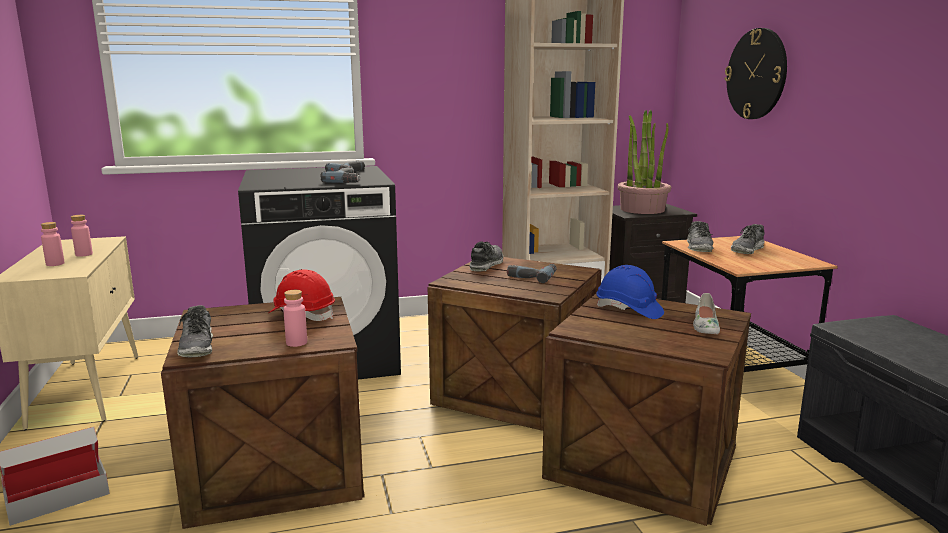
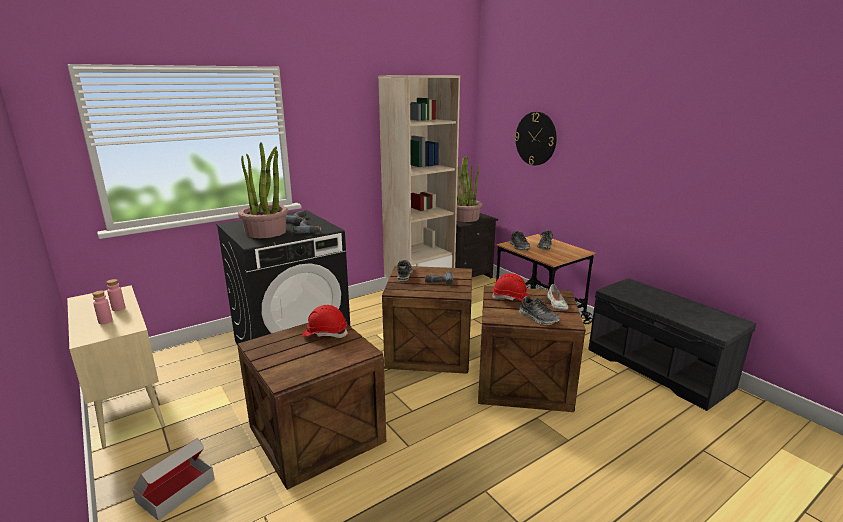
camera: 20 degrees left, 5 degrees up
(198, 346) = (280, 372): shoe -> shoe (538, 318)
(291, 179) = (266, 232): none -> potted plant
(296, 342) = (343, 357): pink bottle -> none
(628, 310) = (511, 299): blue hard hat -> red hard hat

